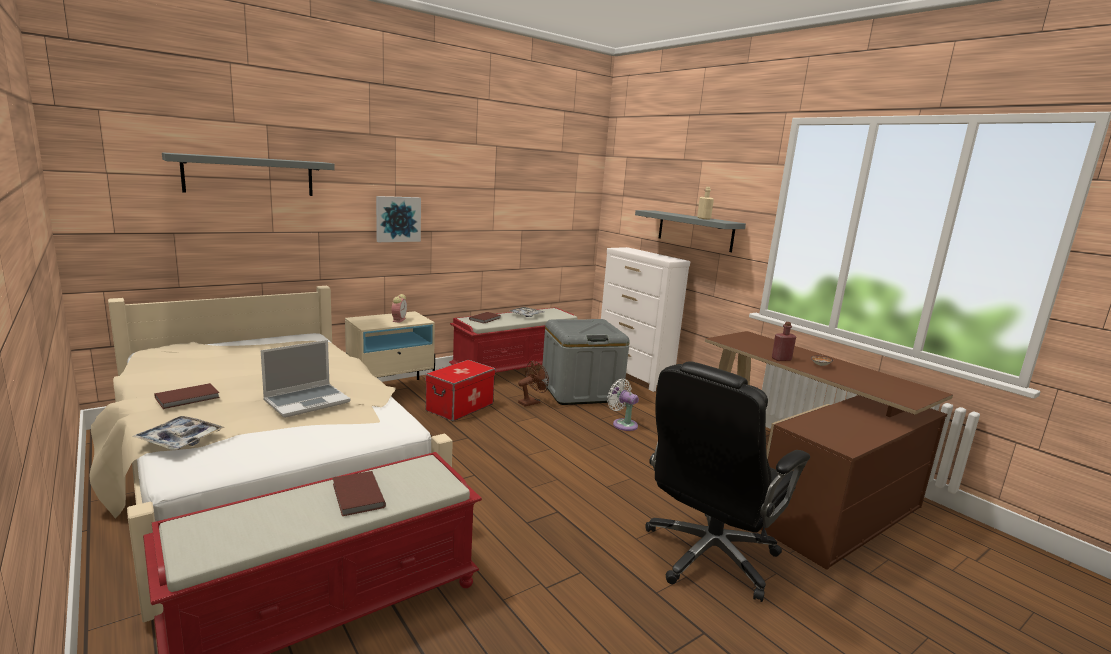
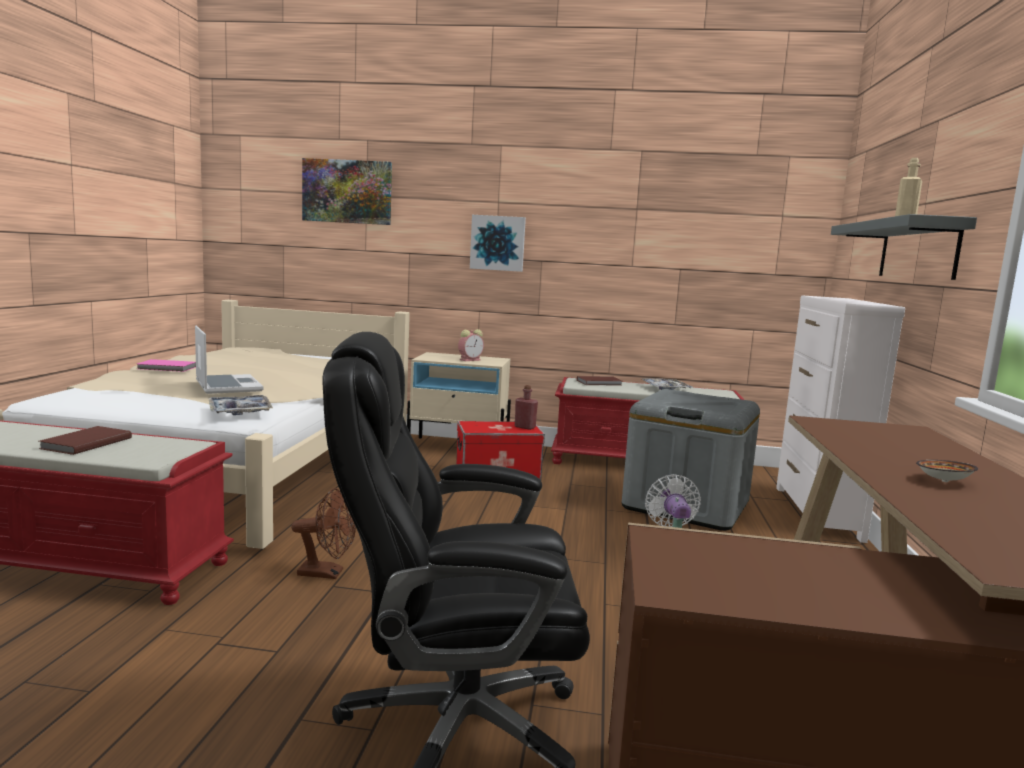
camera: 45 degrees right, 5 degrees down
(180, 439) = (96, 384): tray -> tray (240, 411)
(189, 398) = (167, 368): brown book -> pink book
(249, 176) = (347, 191): grey shelf -> picture
(307, 401) = (227, 386): laptop -> laptop turned 120 degrees counterclockwise
(531, 402) = (591, 496): brown fan -> brown fan (327, 573)
(781, 359) = (866, 457): red bottle -> red bottle (525, 427)

